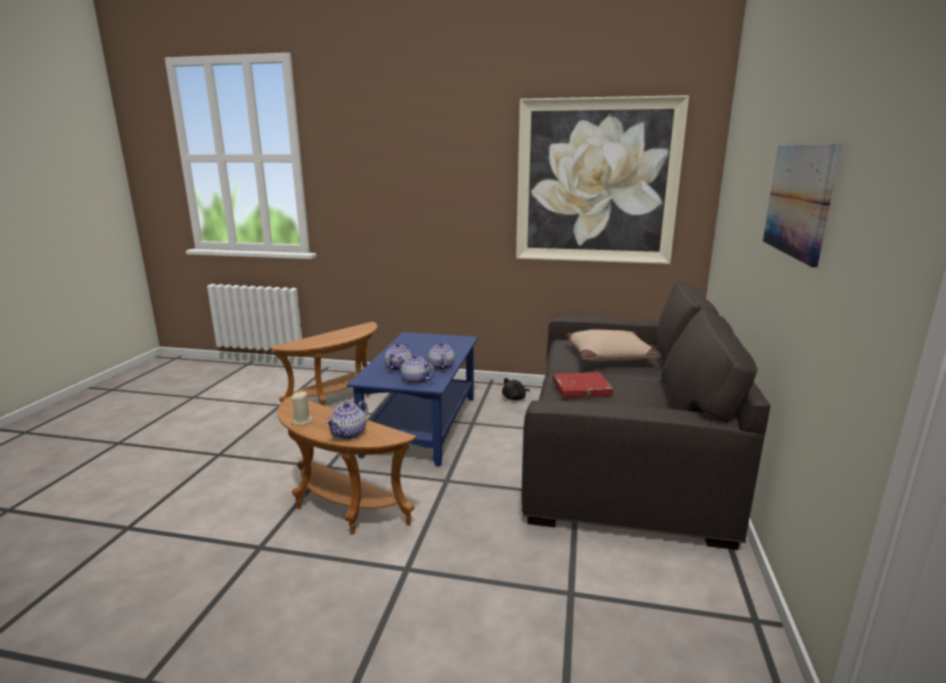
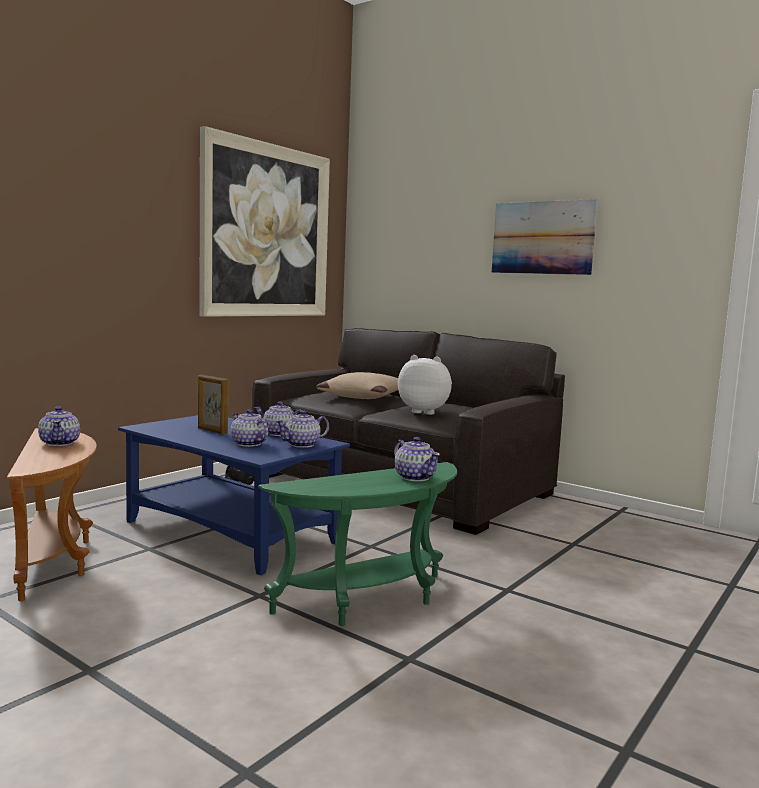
camera: 65 degrees left, 10 degrees down
(302, 421) = (355, 488): beige candle -> none
(340, 509) = (370, 602): brown side table -> green side table
(343, 334) = (60, 443): none -> teapot
(422, 351) = (212, 431): none -> picture frame
(581, 389) = (425, 412): red book -> plush toy

